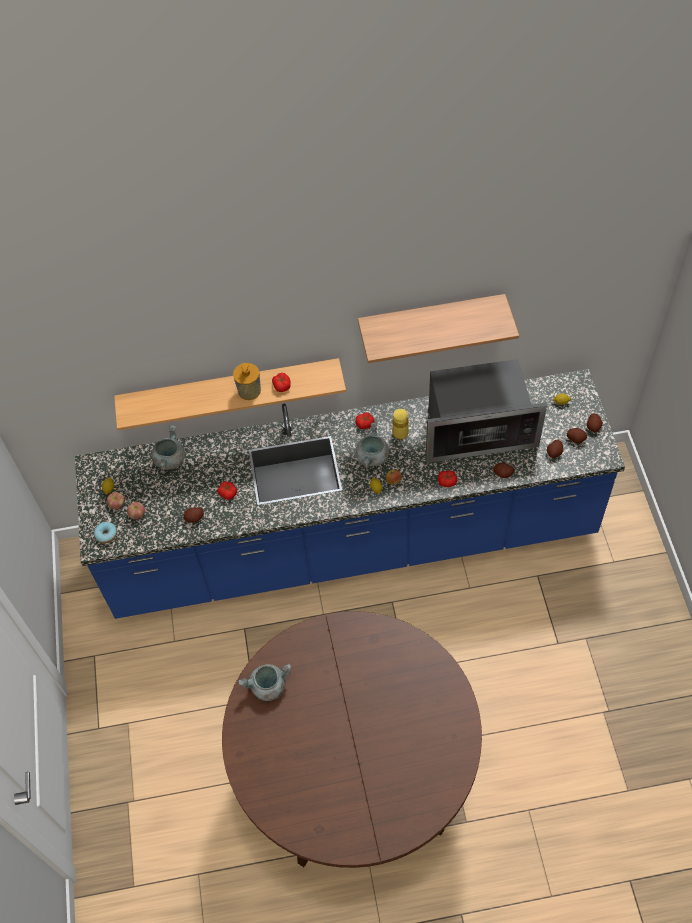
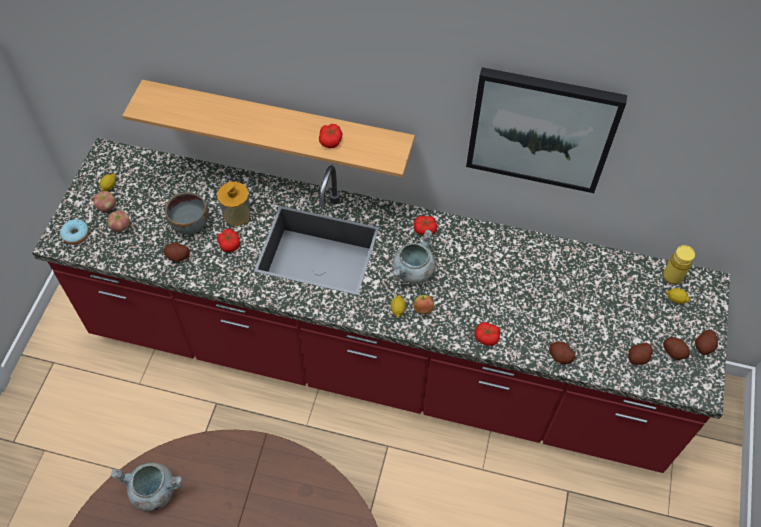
camera: 20 degrees right, 0 degrees up
(170, 459) = (190, 181): grey cooking pot -> none
(189, 491) = (190, 224): none -> grey bowl
(249, 390) = (290, 131): soap dispenser -> soap dispenser (237, 214)
(351, 541) = (378, 358): blue counter -> red counter
(400, 433) = (460, 257): yellow bottle -> yellow bottle (672, 276)
(431, 321) = (541, 129): shelf -> picture
(476, 430) = (553, 291): microwave -> none

